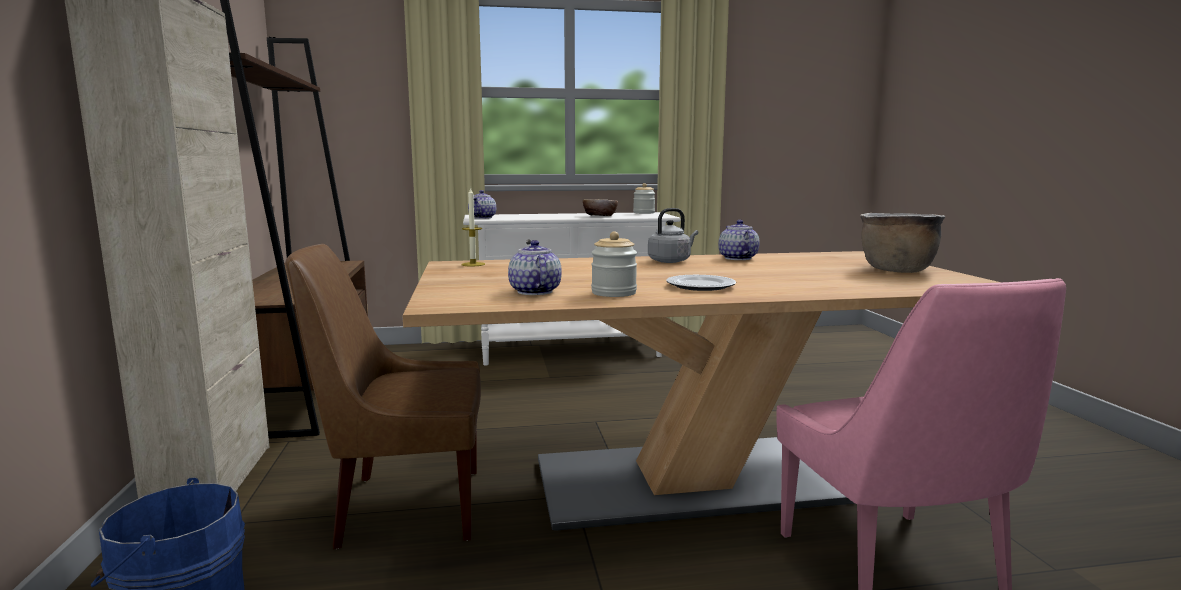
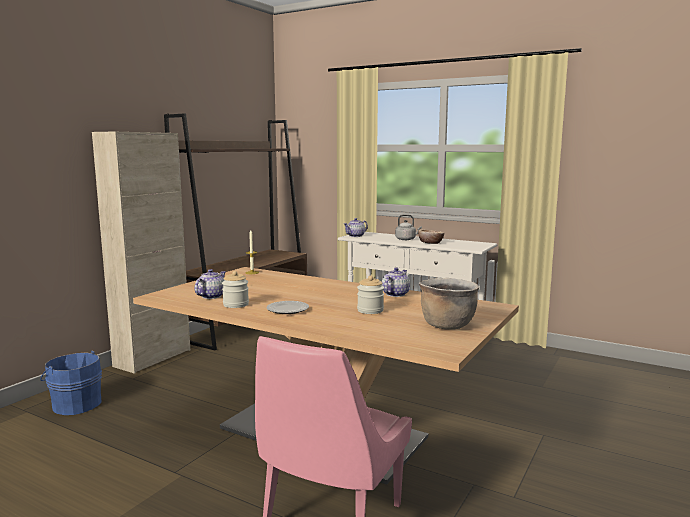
camera: 40 degrees right, 0 degrees up
(404, 507) = (190, 395): brown chair -> none
(644, 213) = (476, 243): jar -> jar (370, 310)
(671, 261) = (349, 289): grey kettle -> grey kettle (406, 239)

